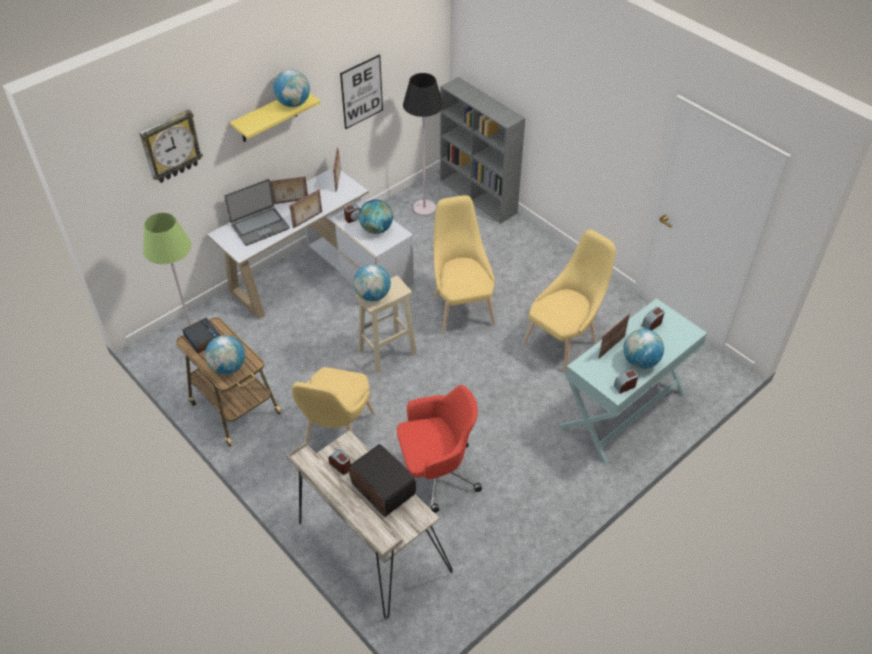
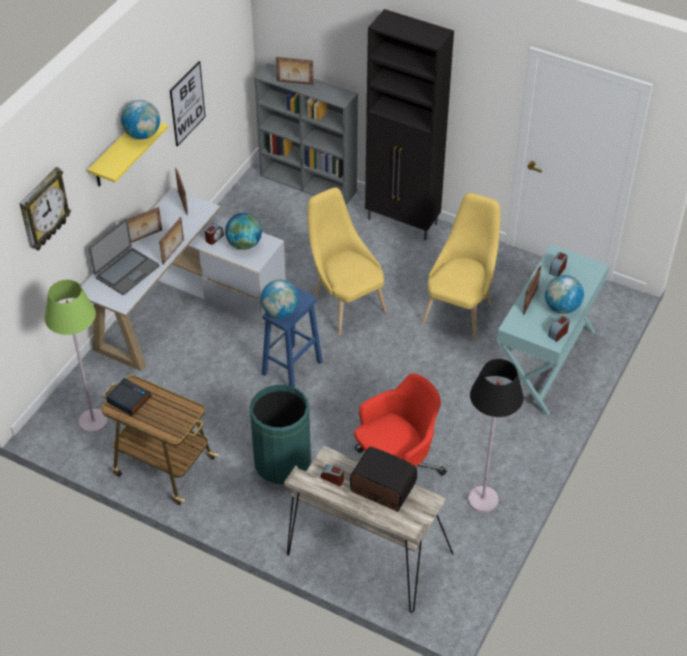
camera: 20 degrees left, 0 degrees up
(228, 367) = (170, 421): globe -> none
(337, 435) = (282, 463): yellow chair -> green trash can
(386, 352) = (291, 368): beige stool -> blue stool
(424, 208) = (258, 210): black floor lamp -> black floor lamp (483, 499)
(473, 98) = (295, 83): none -> picture frame
(546, 249) = (403, 222): none -> black cabinet

